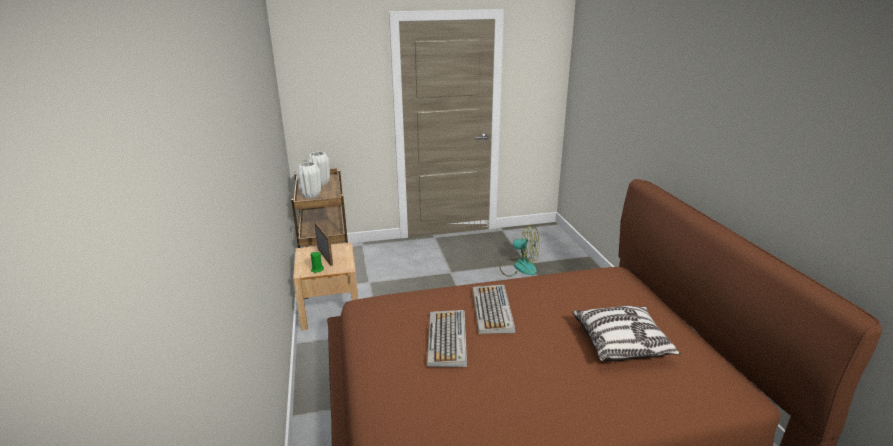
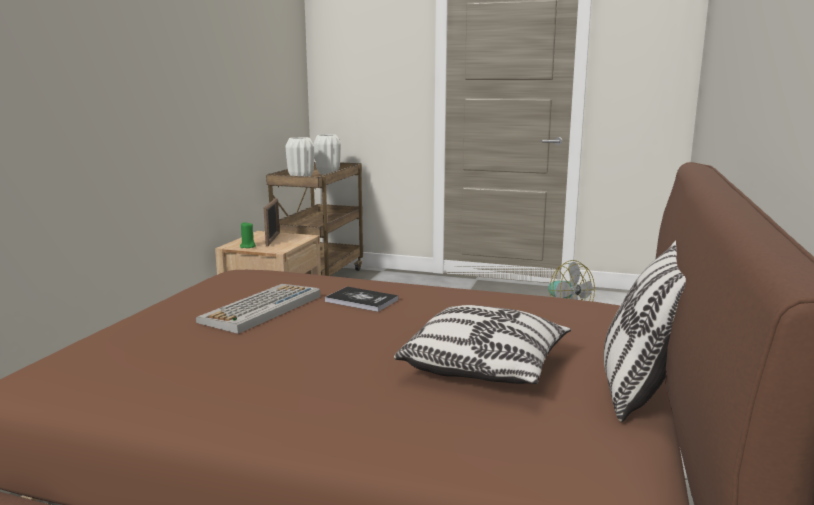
camera: 30 degrees right, 10 degrees down
(493, 310) = (361, 300): keyboard -> book
(691, 334) = (637, 391): none -> pillow

